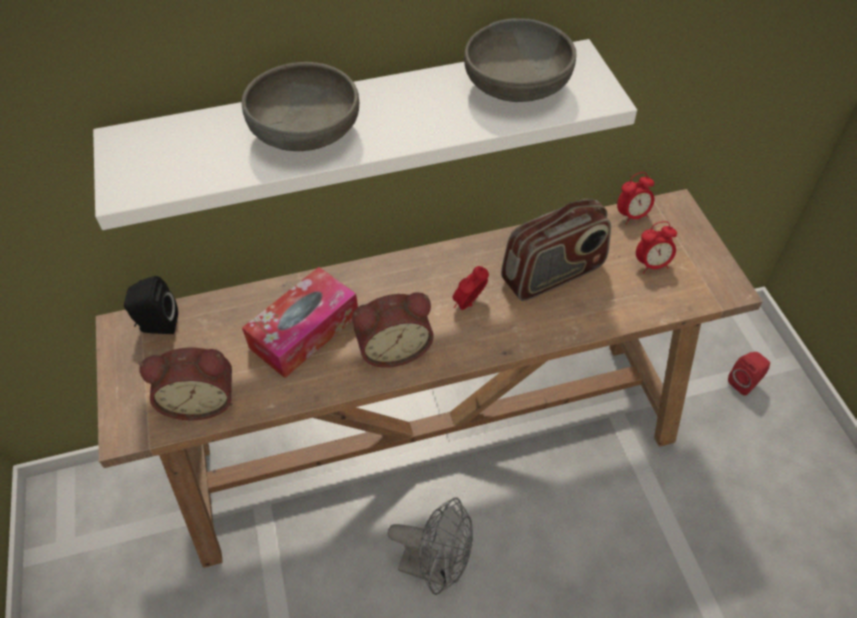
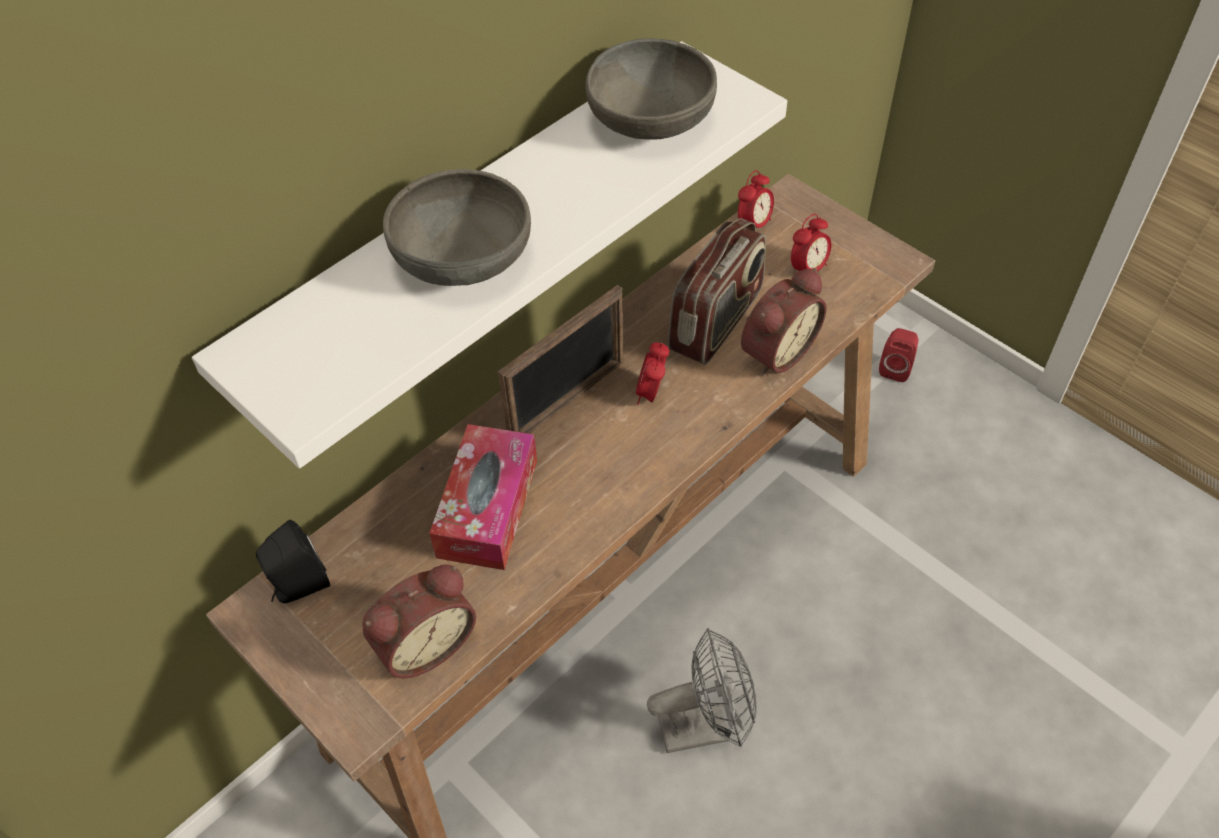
camera: 30 degrees left, 0 degrees up
(394, 348) = (603, 478): alarm clock -> alarm clock (775, 351)
(408, 284) = (567, 401): none -> picture frame

